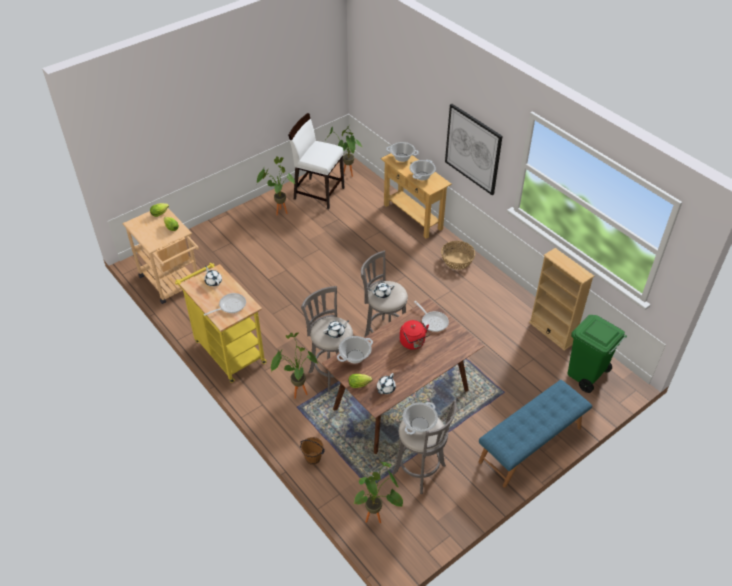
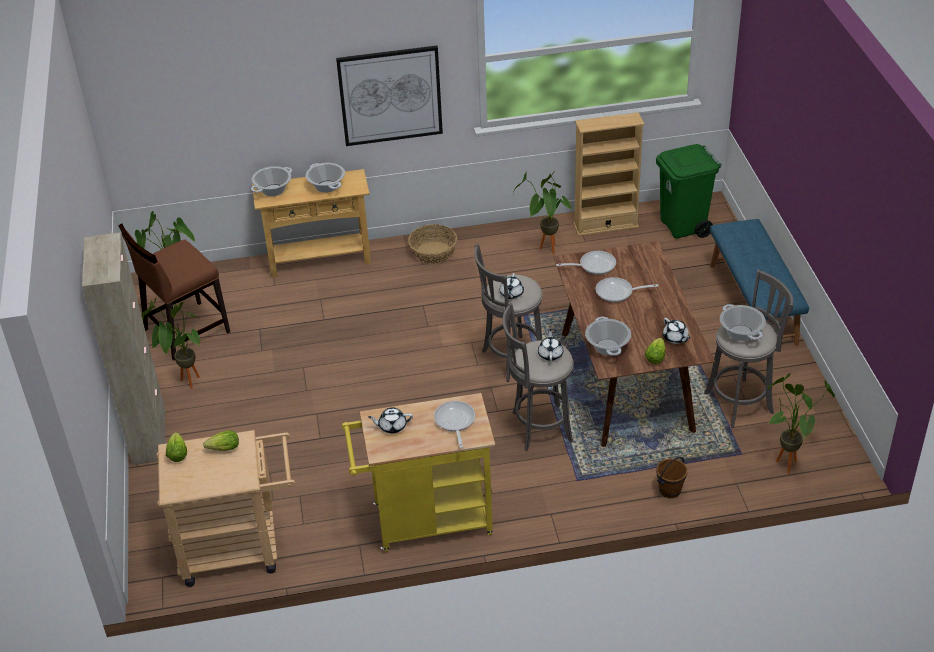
camera: 60 degrees left, 5 degrees down
(233, 216) = (149, 436): none -> beige cabinet
(296, 392) = (552, 473): potted plant -> potted plant (546, 251)
(318, 193) = (185, 330): white chair -> brown chair
(413, 343) = (618, 292): red kettle -> frying pan

